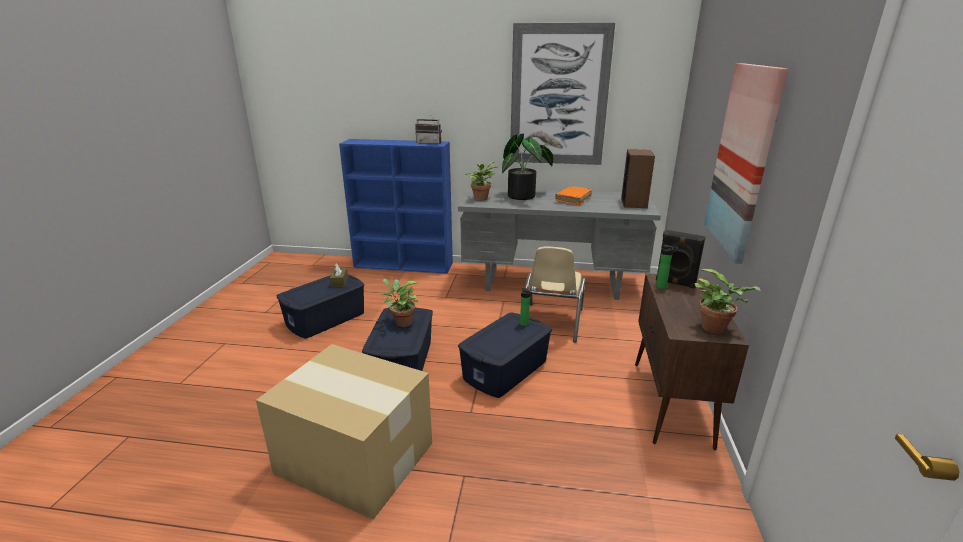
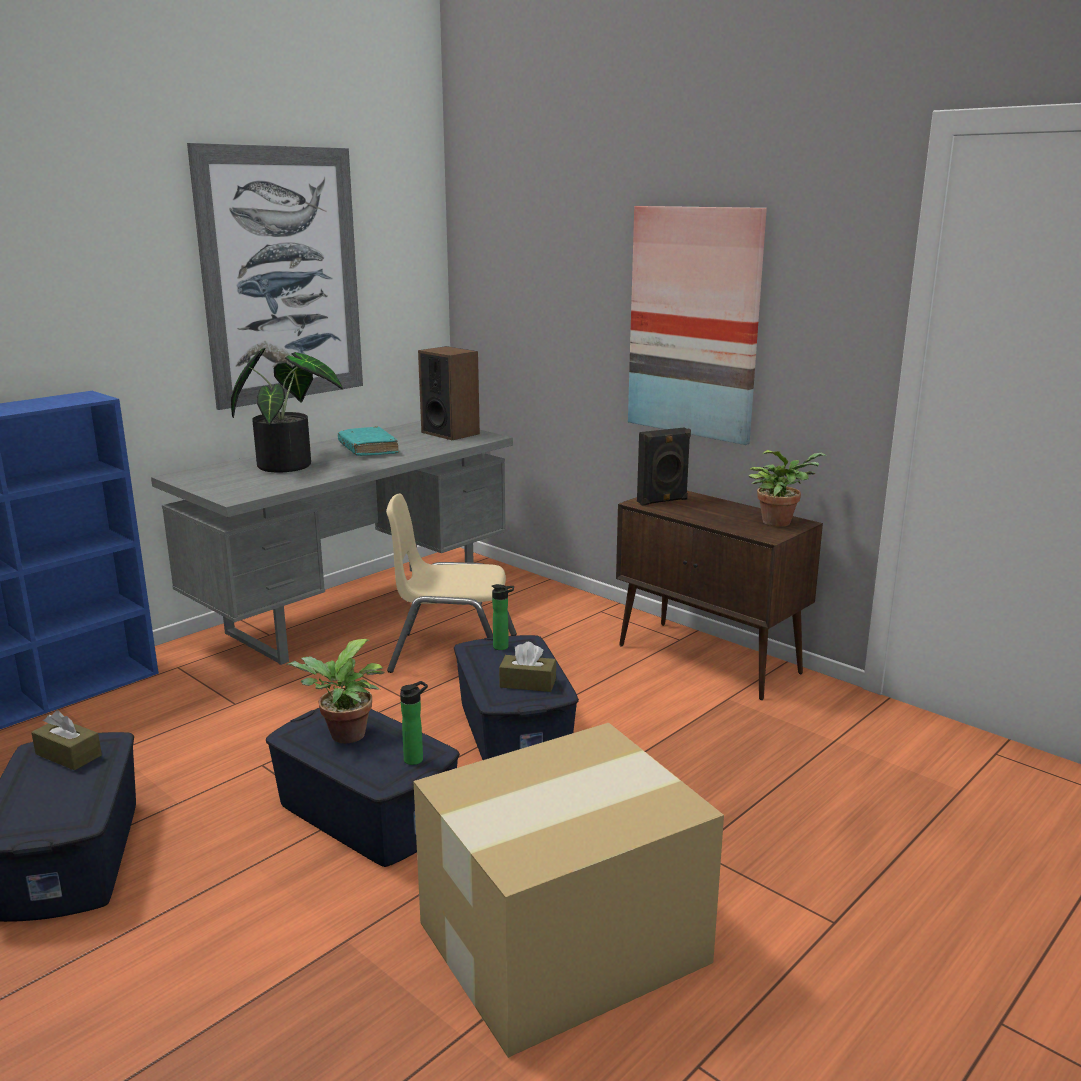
camera: 55 degrees left, 5 degrees down
(430, 143) = (65, 399): radio -> none
(481, 198) = (228, 486): potted plant -> none
(498, 345) = (527, 683): none -> brown tissue box
(551, 322) = (453, 653): beige chair -> beige chair turned 135 degrees clockwise
(573, 199) = (368, 449): orange book -> turquoise book
(663, 287) = (663, 508): bottle -> bottle (416, 759)

